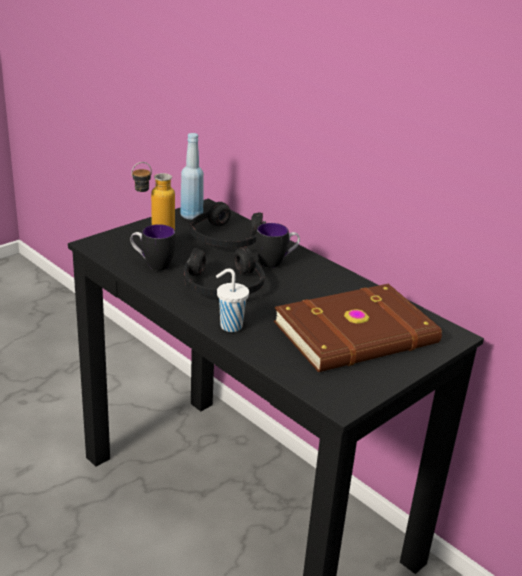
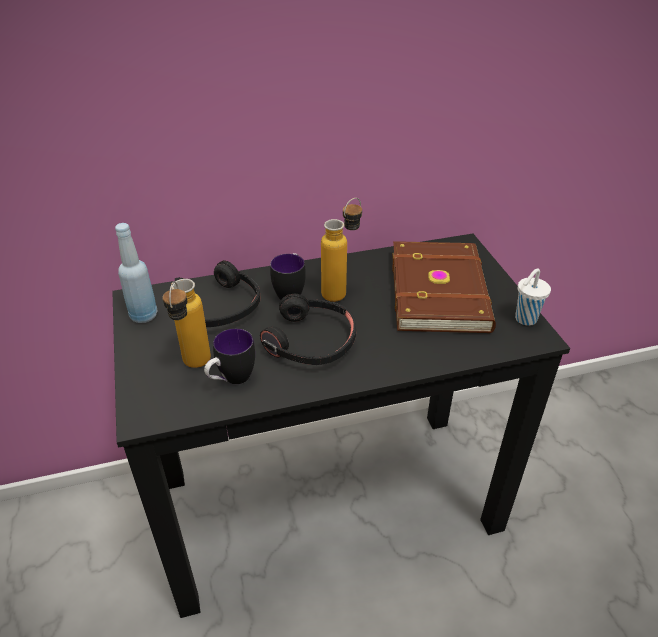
camera: 60 degrees left, 10 degrees up
(229, 326) = (390, 362): white cup -> white cup (524, 319)
(302, 284) = (341, 291): none -> bottle

